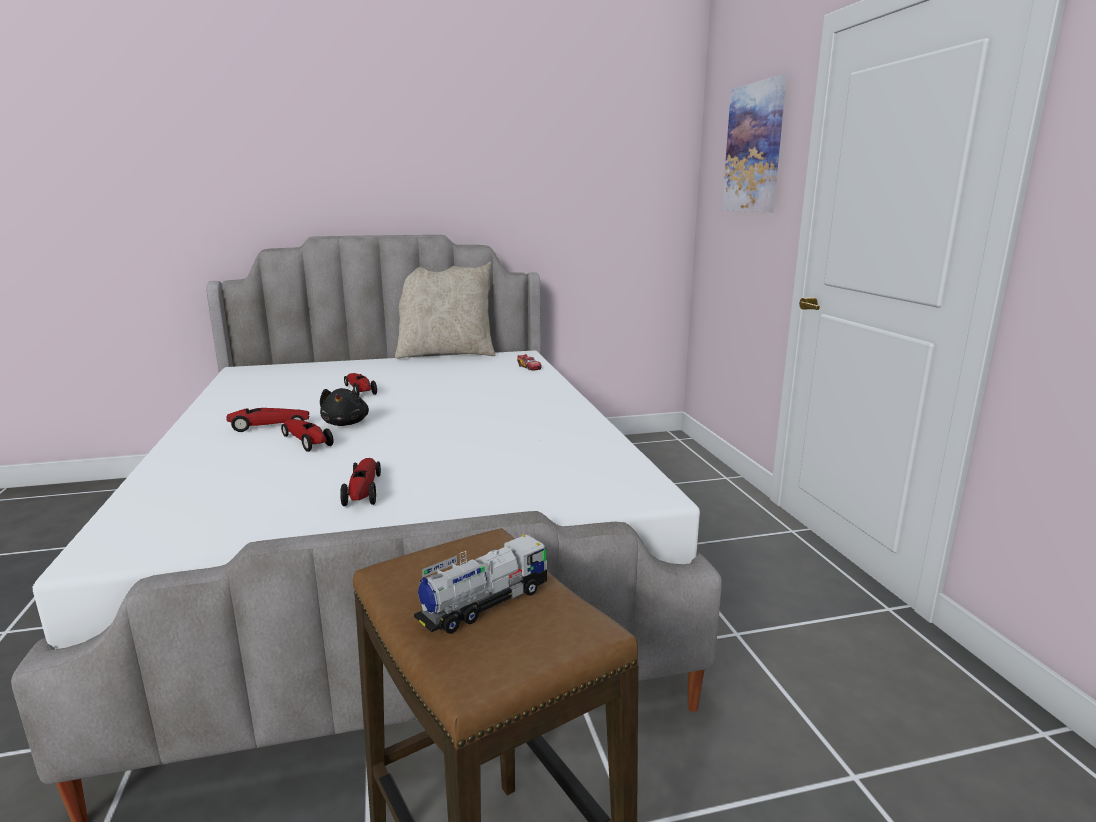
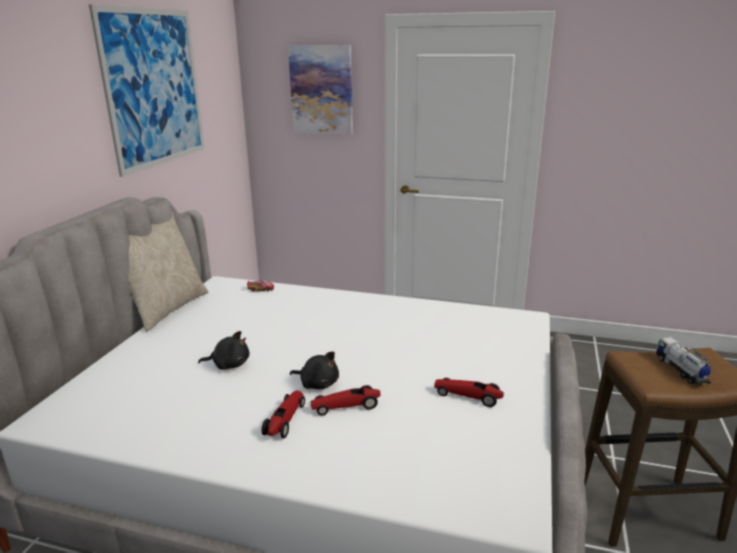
camera: 60 degrees left, 5 degrees up
(360, 390) = (229, 364): toy car -> black plush toy
(522, 135) = (154, 88): none -> picture

